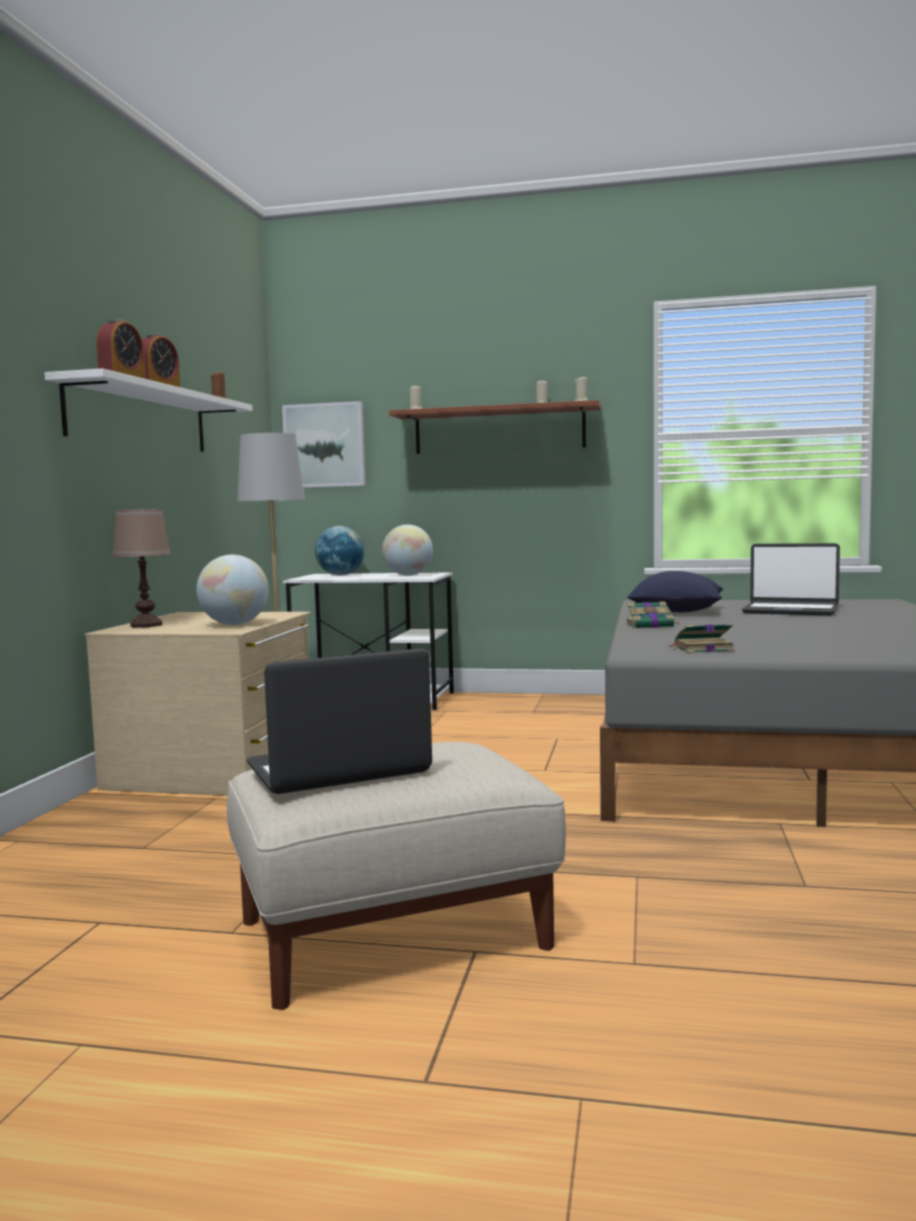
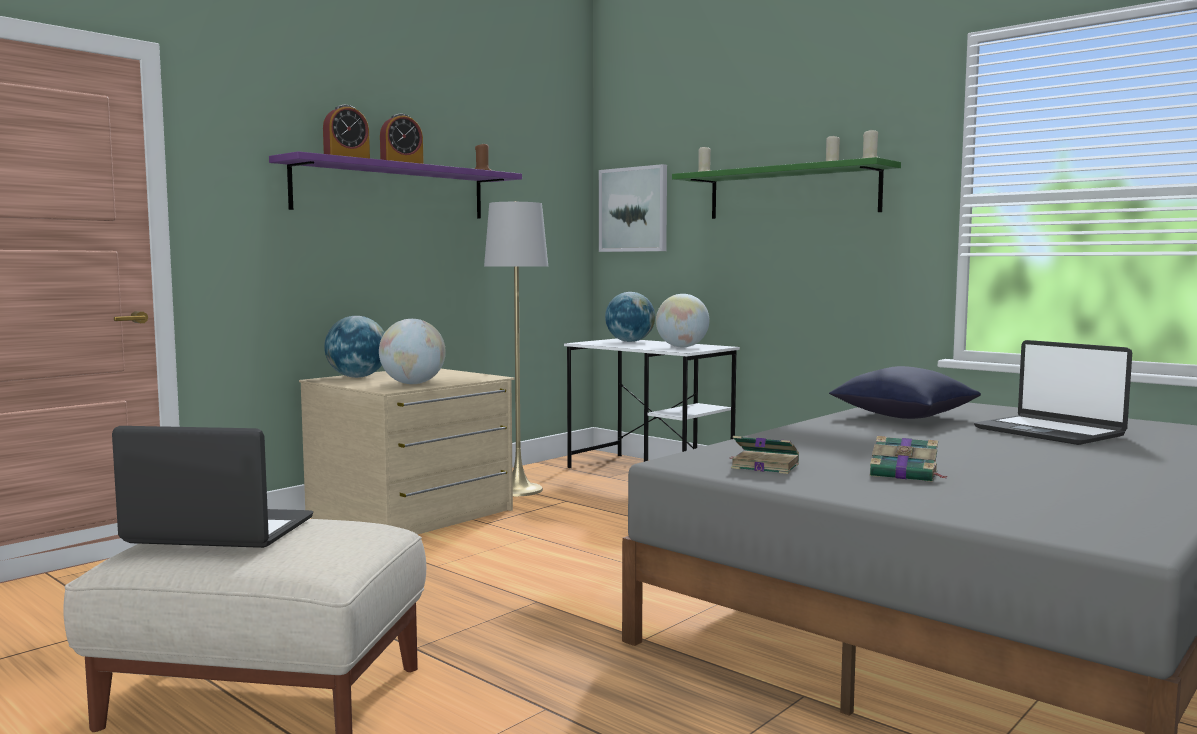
camera: 30 degrees right, 0 degrees up
(140, 418) = (392, 190): white shelf -> purple shelf
(146, 625) = (357, 377): brown table lamp -> globe
(499, 430) = (792, 192): brown shelf -> green shelf
(651, 625) = (815, 430): book -> book (905, 474)

